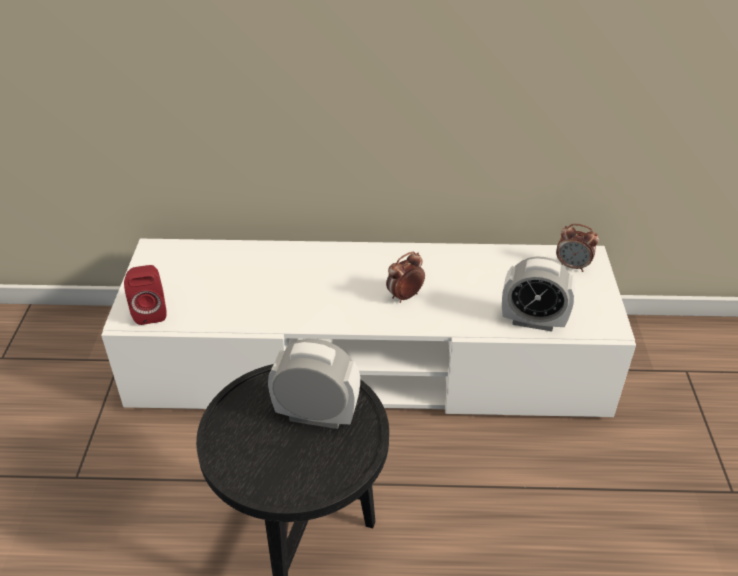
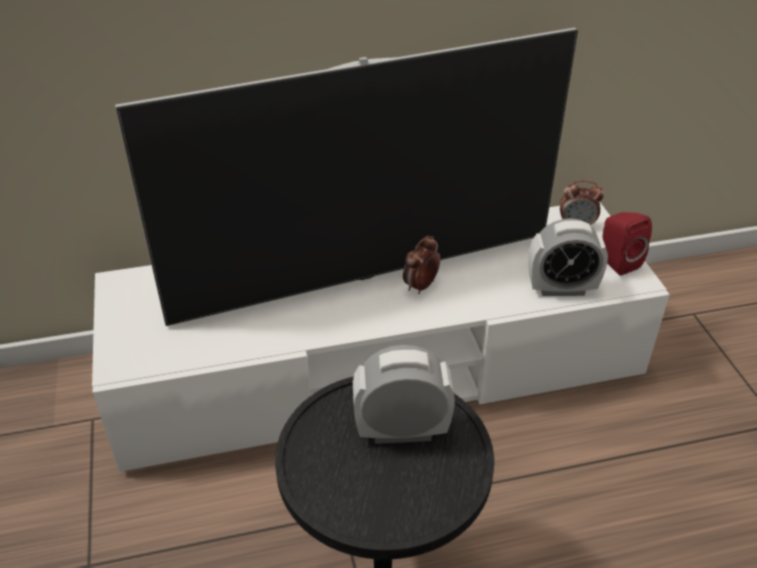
camera: 15 degrees left, 0 degrees up
(151, 311) = (142, 354): red speaker -> red speaker (616, 262)
(359, 279) = (365, 276): none -> television

